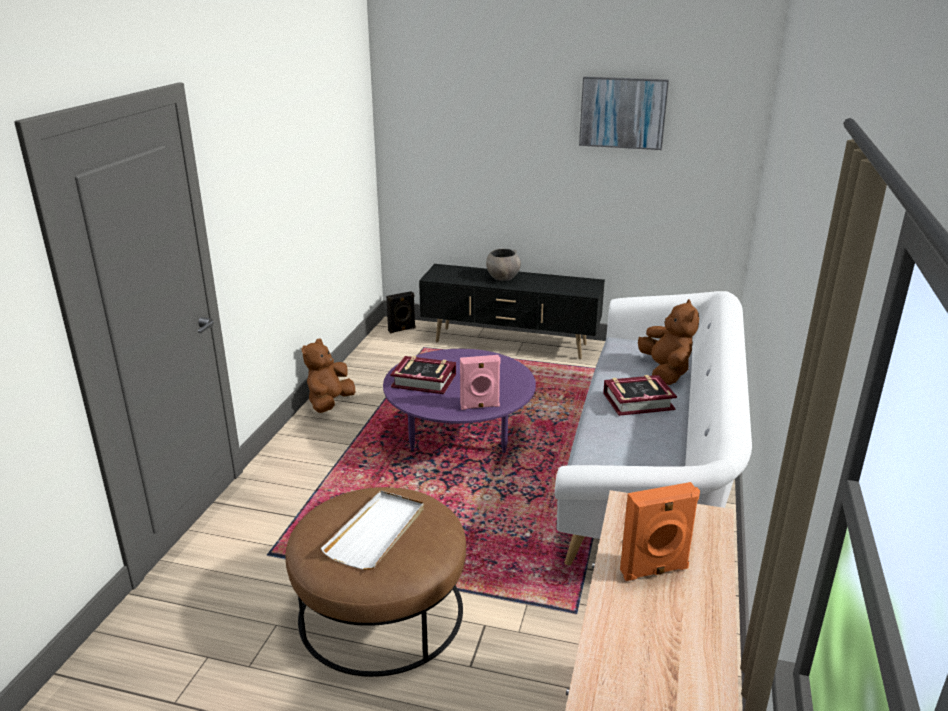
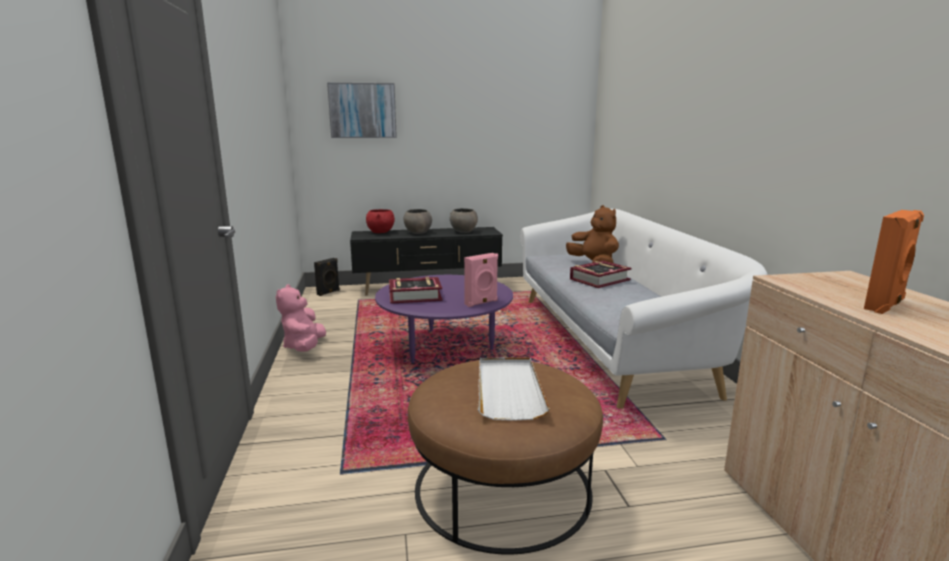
camera: 25 degrees left, 10 degrees down
(329, 403) = (304, 347): brown plush toy -> pink plush toy
(463, 270) = (381, 232): none -> red bowl
(557, 284) = (463, 231): none -> grey bowl
(623, 113) = (497, 95): picture -> picture (362, 110)

